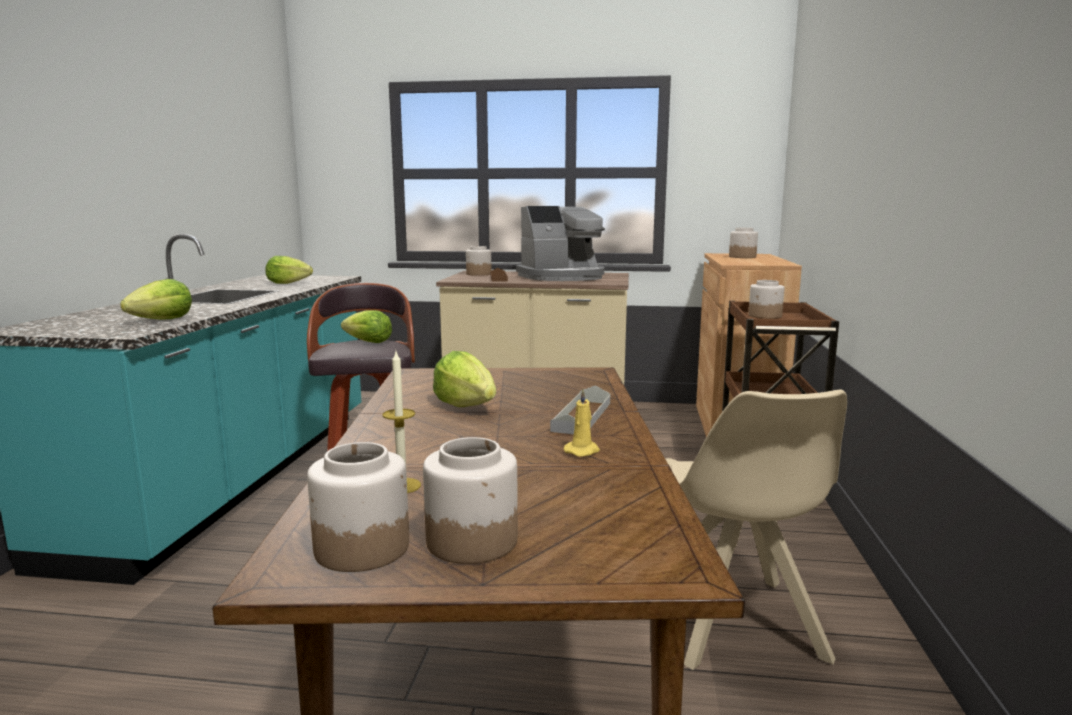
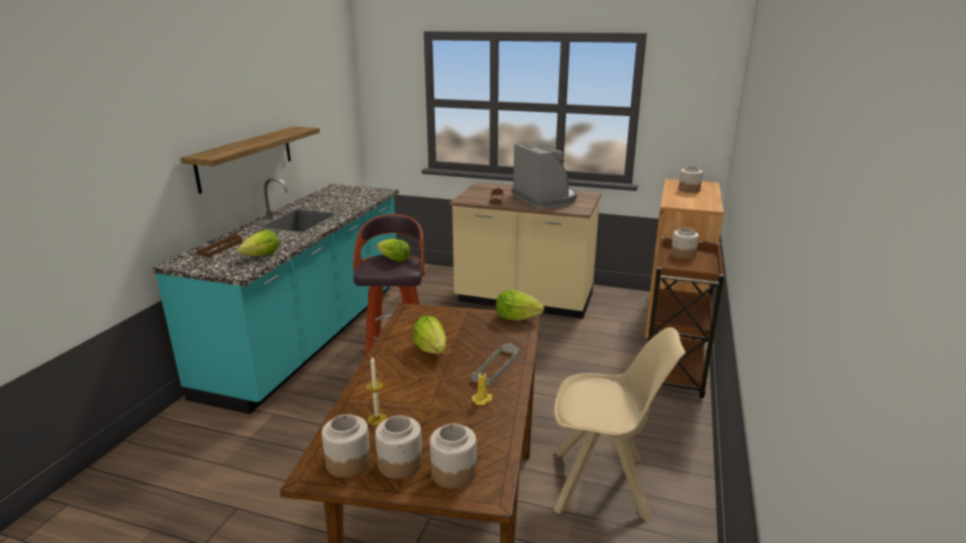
camera: 10 degrees right, 10 degrees up
(91, 317) = (220, 248): none -> brown tray
(138, 205) = (246, 158): none -> shelf
(288, 283) = (345, 201): lettuce -> lettuce (516, 318)
(478, 274) = (484, 190): jar -> jar (453, 472)
(562, 277) = (545, 199): coffee machine -> coffee machine turned 105 degrees counterclockwise
(737, 625) = (603, 484): beige chair -> beige chair turned 90 degrees counterclockwise

